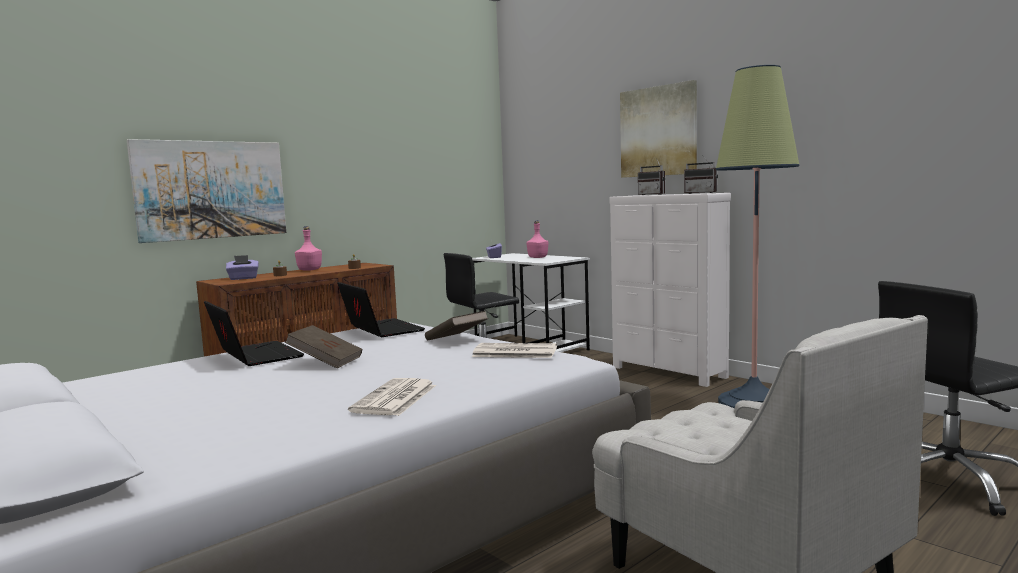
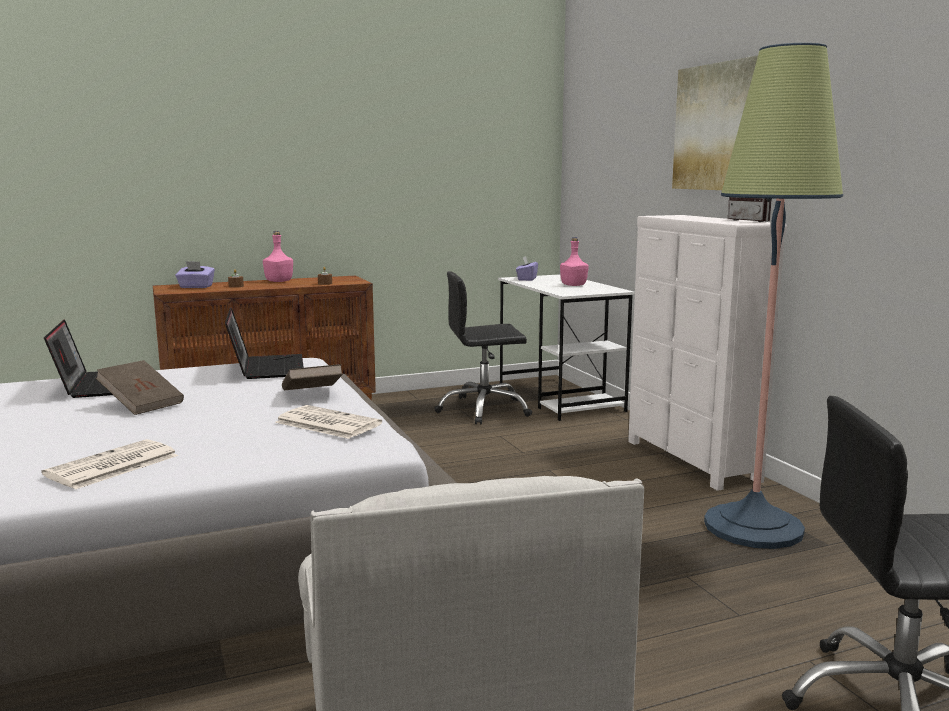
camera: 20 degrees right, 5 degrees up
(211, 190) = (174, 185): picture -> none
(654, 194) = (698, 217): radio -> none

